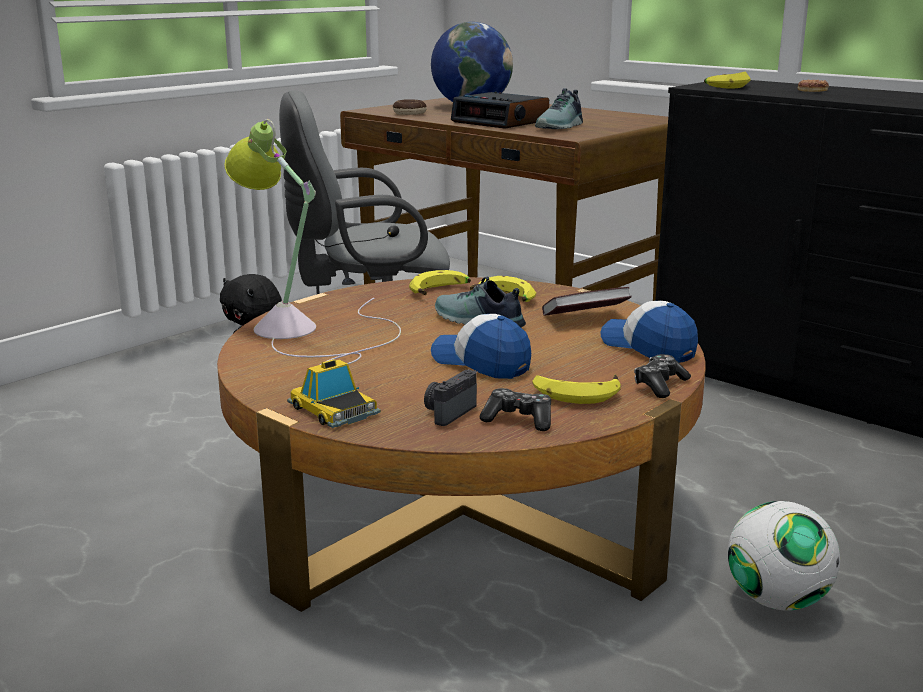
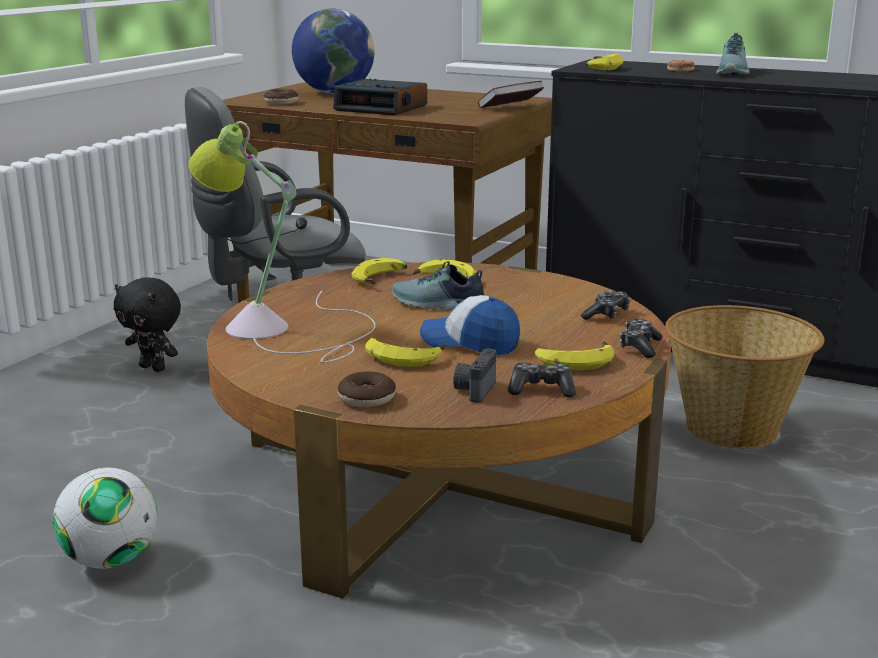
camera: 15 degrees left, 0 degrees up
(333, 409) = (367, 399): toy car -> donut
(403, 371) = (404, 357): none -> banana
(561, 127) = (446, 111): shoe -> shoe (733, 72)
(585, 318) = (533, 293): book -> book (510, 108)
(648, 347) = (607, 315): cap -> game controller
(777, 600) = (751, 526): football -> football (111, 560)
(809, 488) = (733, 429): none -> basket

